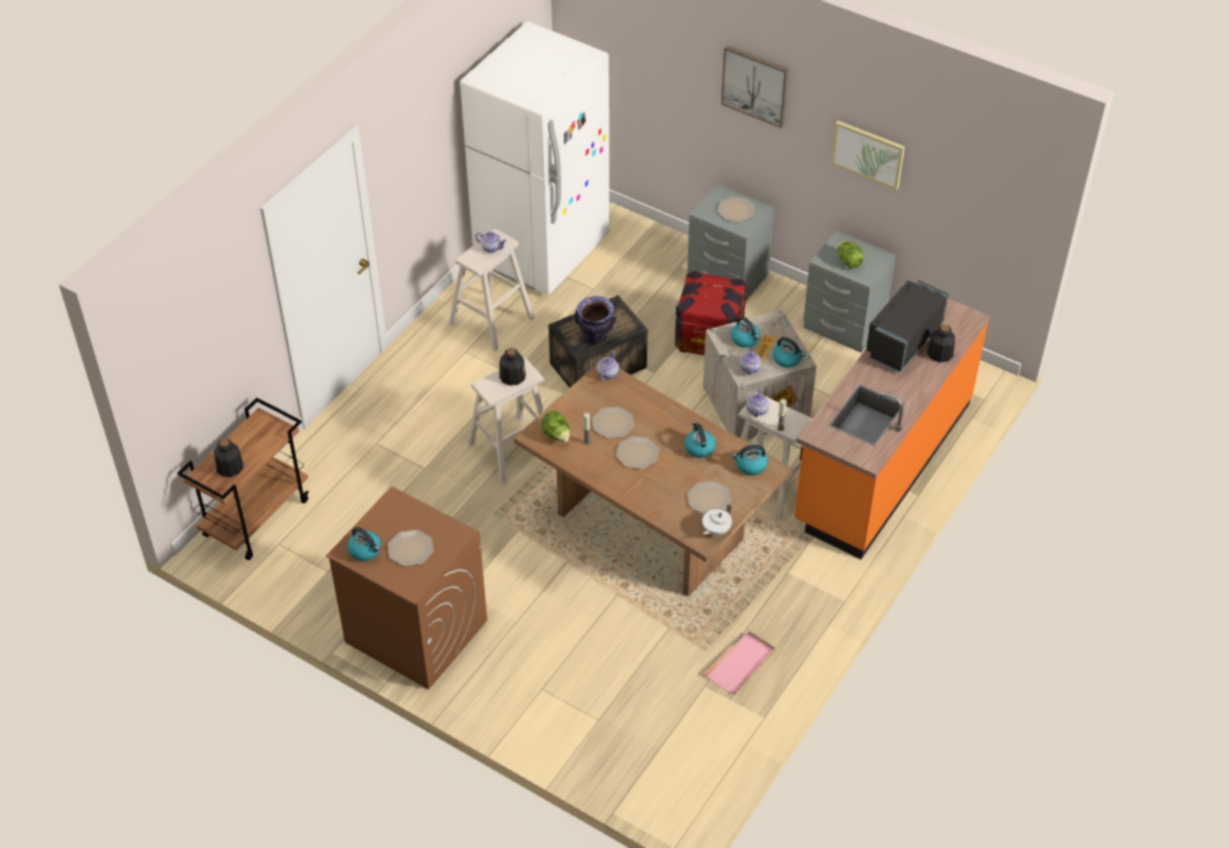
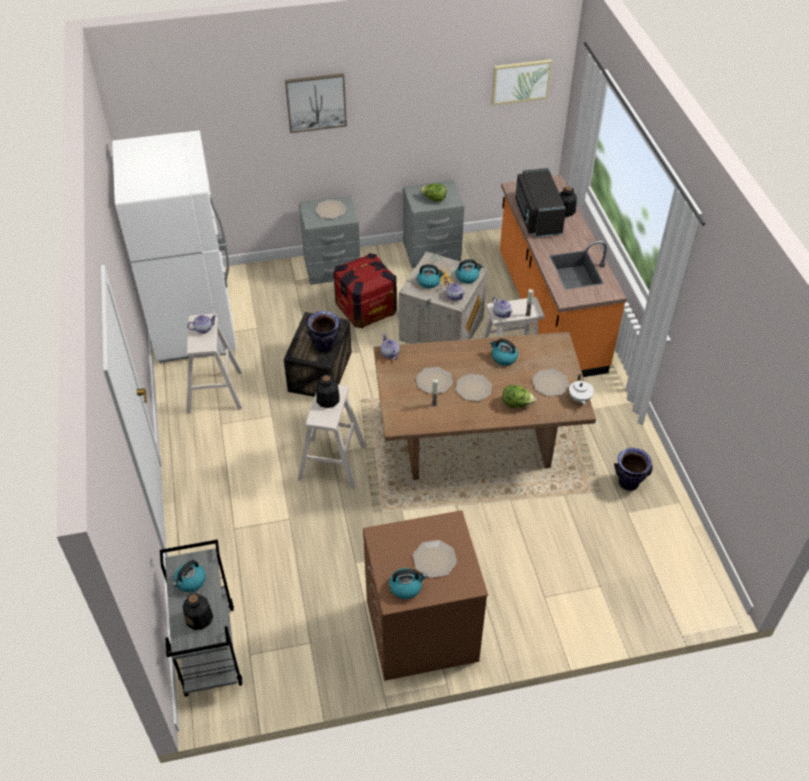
camera: 45 degrees left, 0 degrees up
(256, 517) = (209, 649): brown cart -> grey cart
(556, 435) = (410, 414): lettuce -> lettuce (516, 404)
(741, 664) = (628, 482): pink tray -> vase
(750, 466) = (545, 346): kettle -> kettle (190, 581)
(868, 154) = (420, 111): picture -> picture (521, 81)

